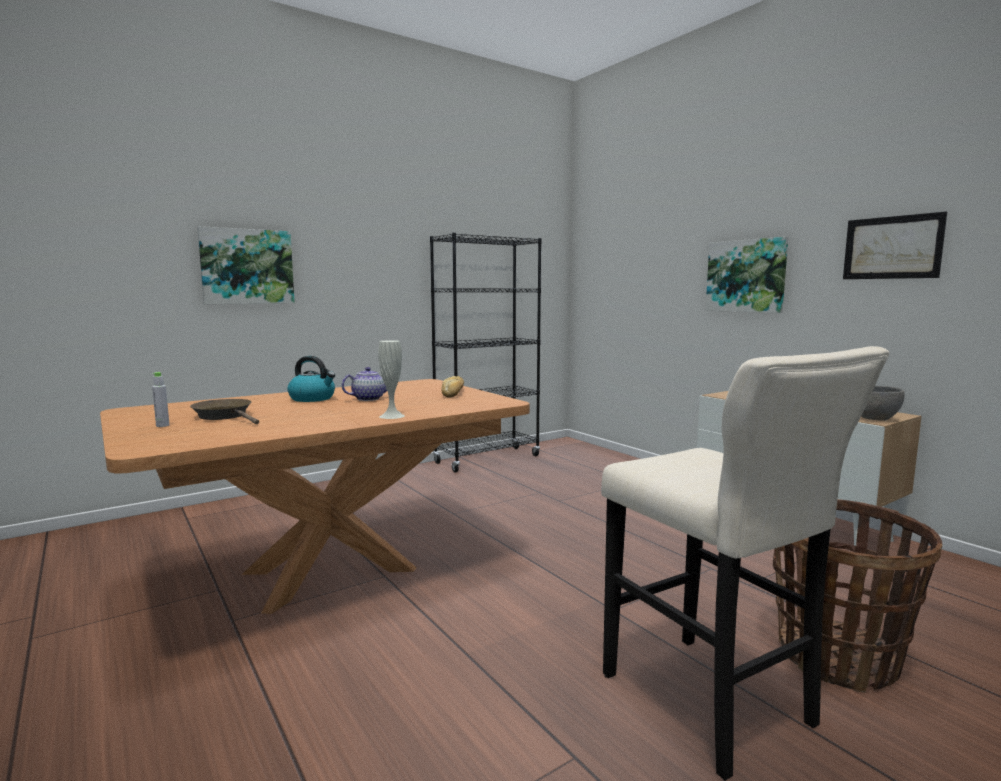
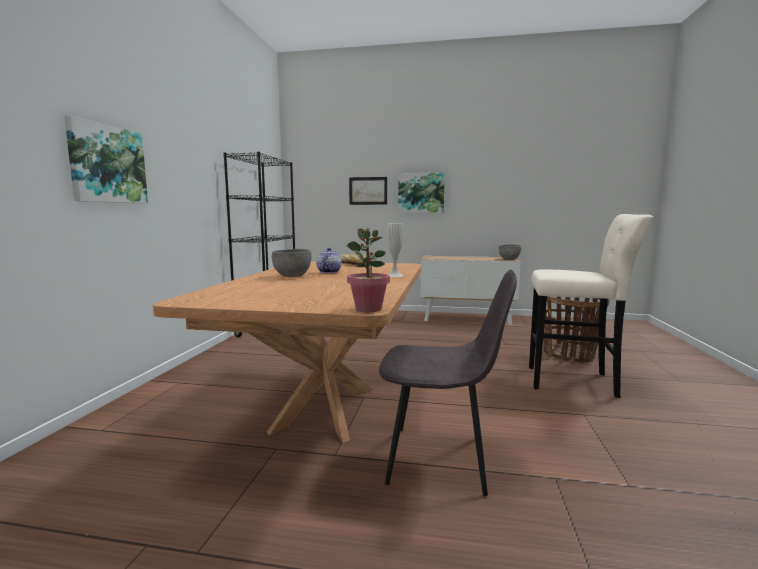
camera: 45 degrees left, 0 degrees up
(136, 451) = (368, 309): none -> potted plant
(162, 425) = (288, 300): grey bottle -> none
(225, 416) = (298, 290): brown frying pan -> none
(281, 683) = (441, 459): none -> grey chair
(313, 398) = (292, 276): kettle -> grey bowl
(892, 247) = (495, 180): picture -> picture (368, 191)

